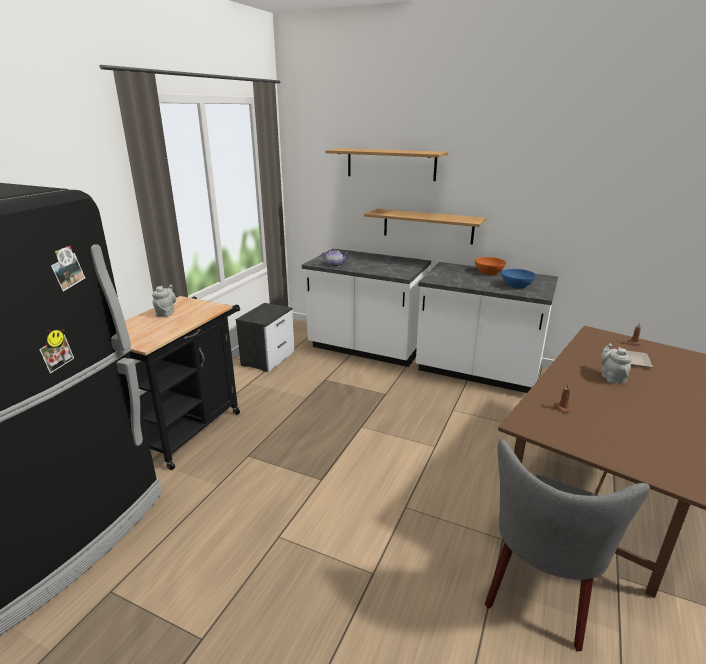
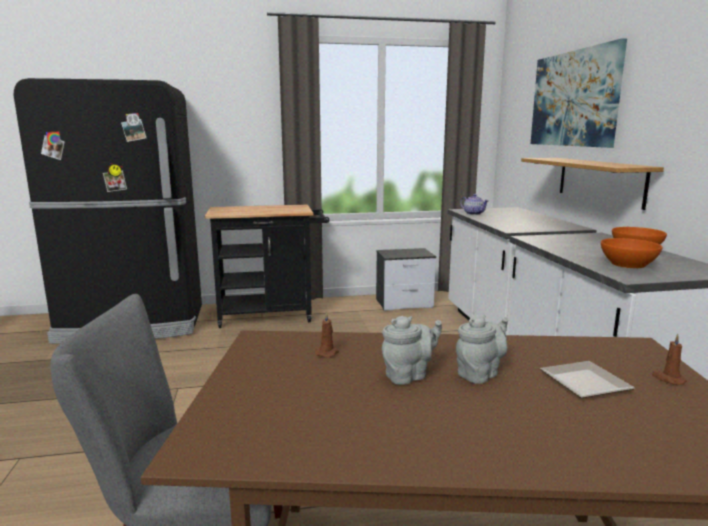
camera: 55 degrees right, 10 degrees down
(166, 313) = (272, 207): grey teapot -> grey teapot (409, 375)
(391, 164) = (574, 99): shelf -> picture
(516, 285) = (627, 264): blue bowl -> orange bowl

